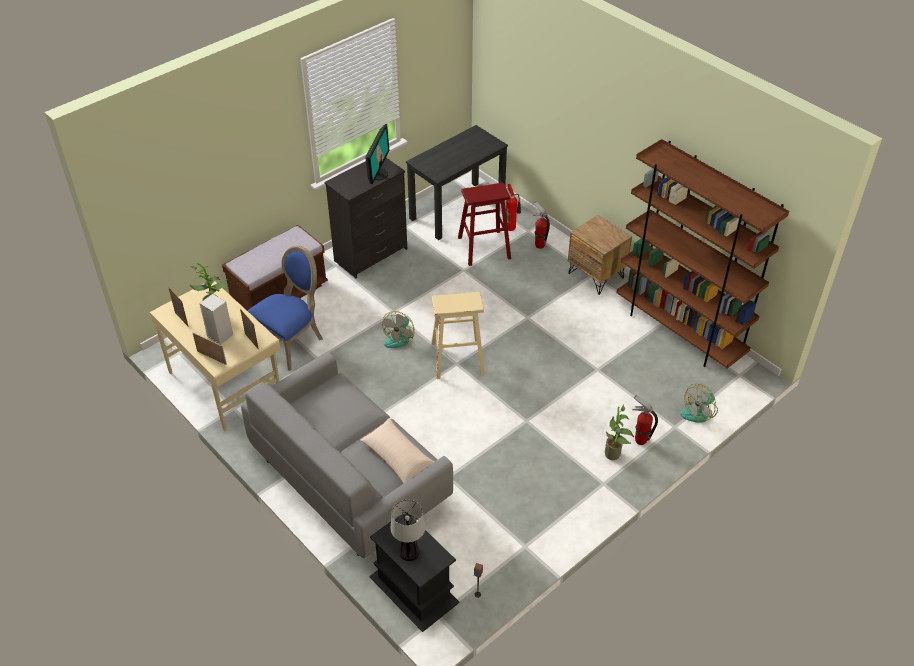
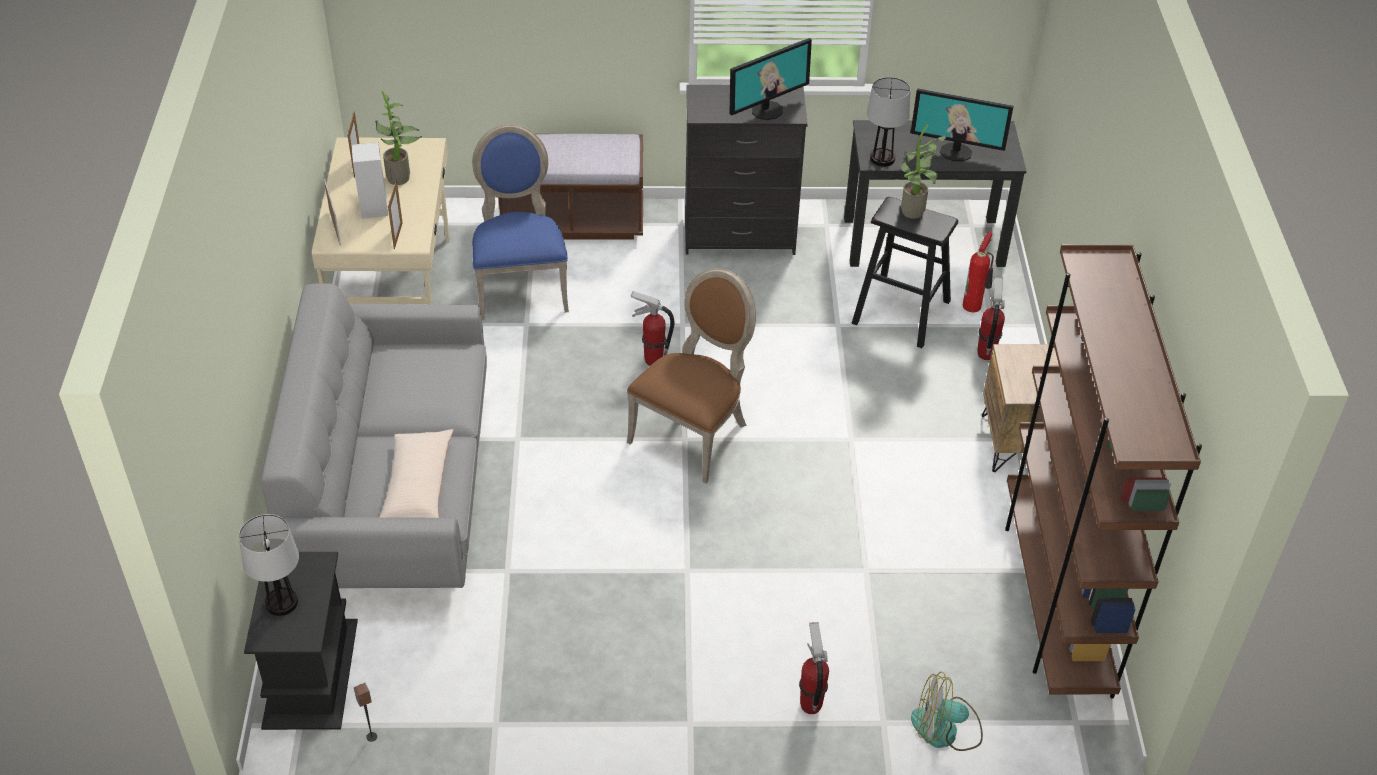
camera: 40 degrees right, 0 degrees up
(291, 341) = (520, 285): blue chair -> blue chair turned 90 degrees counterclockwise
(399, 337) = (652, 360): fan -> fire extinguisher
(440, 172) = (881, 158): none -> table lamp
(457, 358) = (694, 433): beige stool -> brown chair
(468, 152) = (956, 152): none -> monitor
(484, 248) = (901, 312): red stool -> black stool
(614, 455) = (750, 698): potted plant -> potted plant (914, 213)

